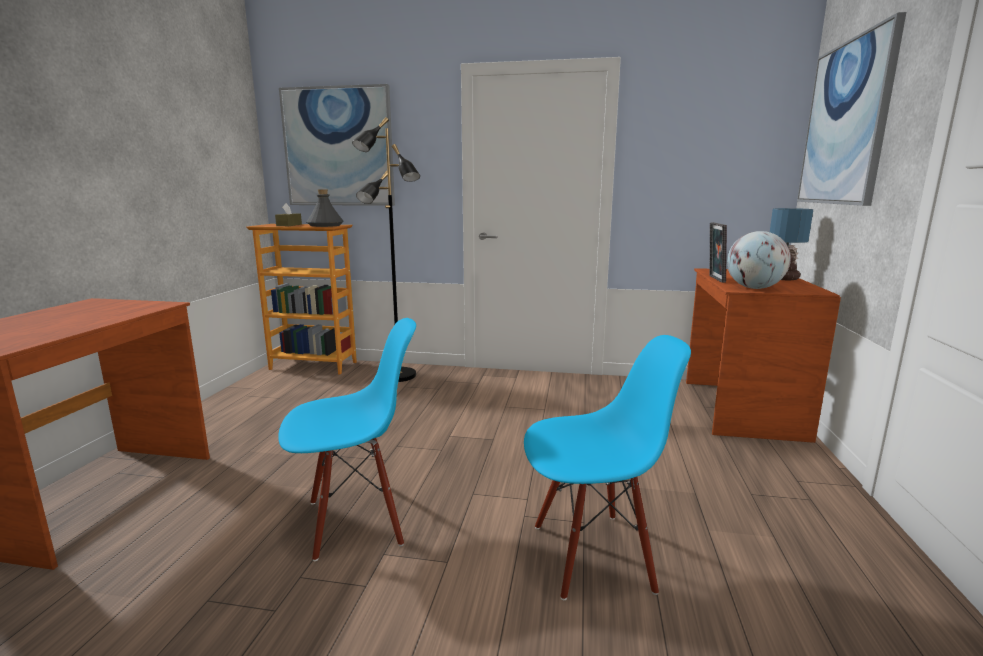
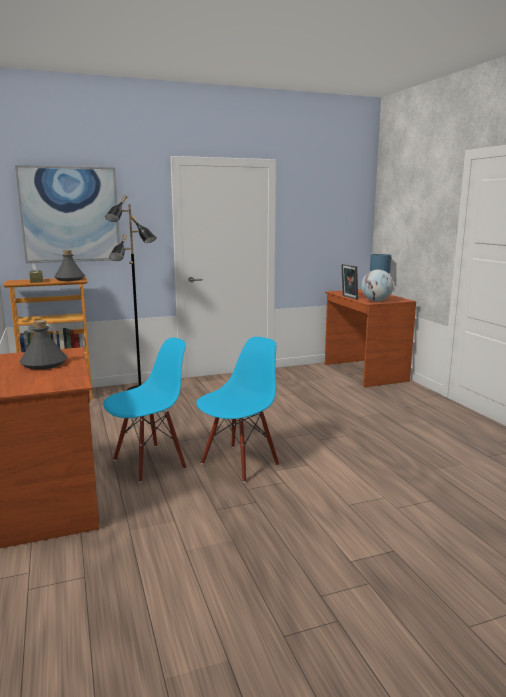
camera: 30 degrees left, 0 degrees up
(83, 316) = (44, 364): none -> grey bottle
(592, 555) = (365, 445): blue chair -> blue chair (149, 463)
(845, 123) = (403, 210): picture -> none

